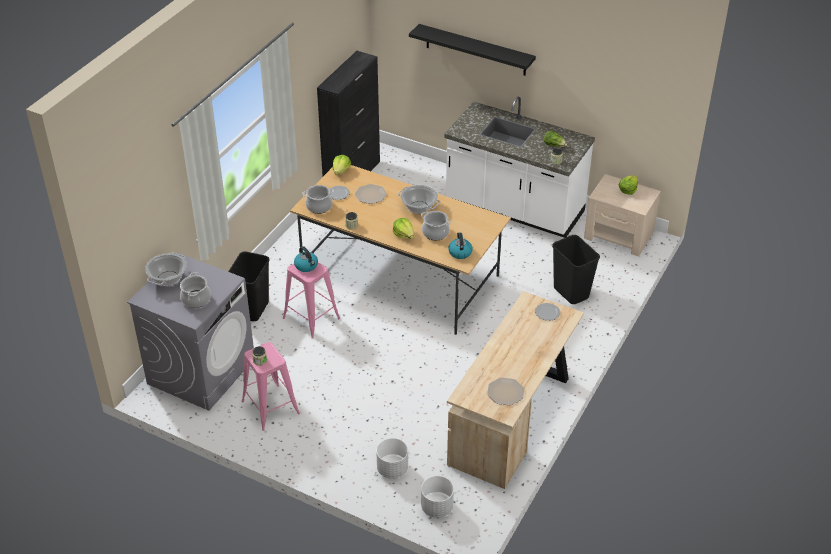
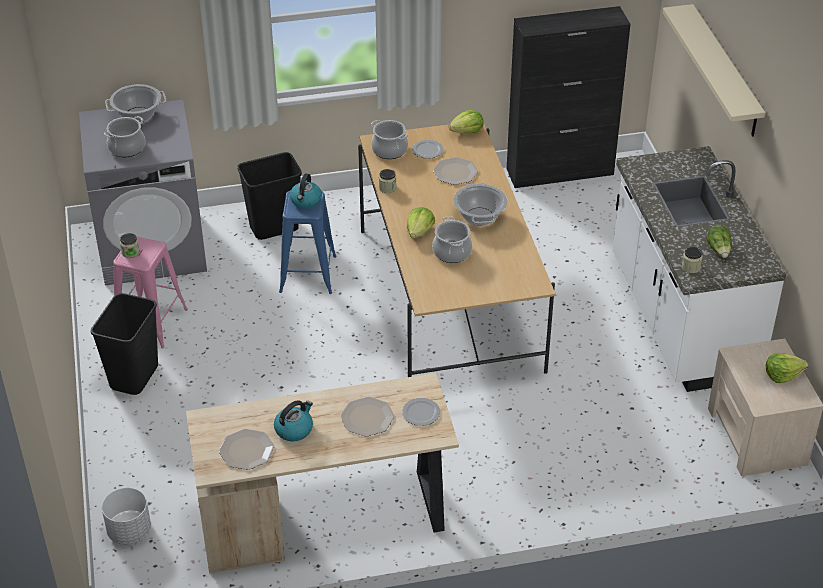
camera: 50 degrees right, 0 degrees up
(311, 318) = (308, 274): pink stool -> blue stool
(392, 469) = (151, 463): white planter -> none
(460, 252) = (442, 288): kettle -> kettle (294, 429)
(475, 50) = (725, 71): black shelf -> beige shelf
(529, 333) = (367, 417): none -> plate
(571, 293) = (595, 451): black trash can -> black trash can (135, 377)

